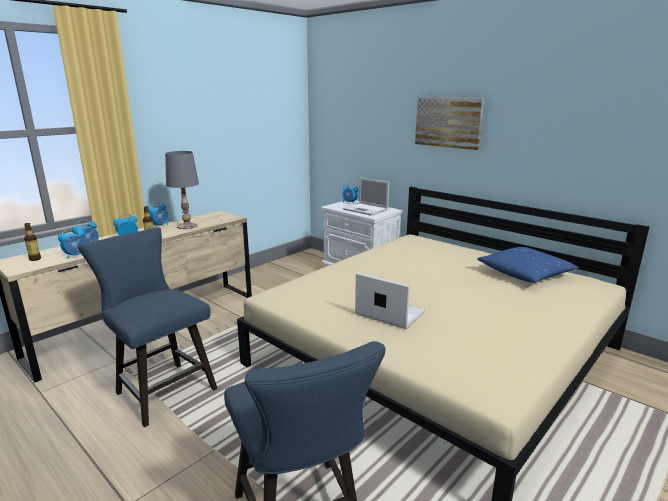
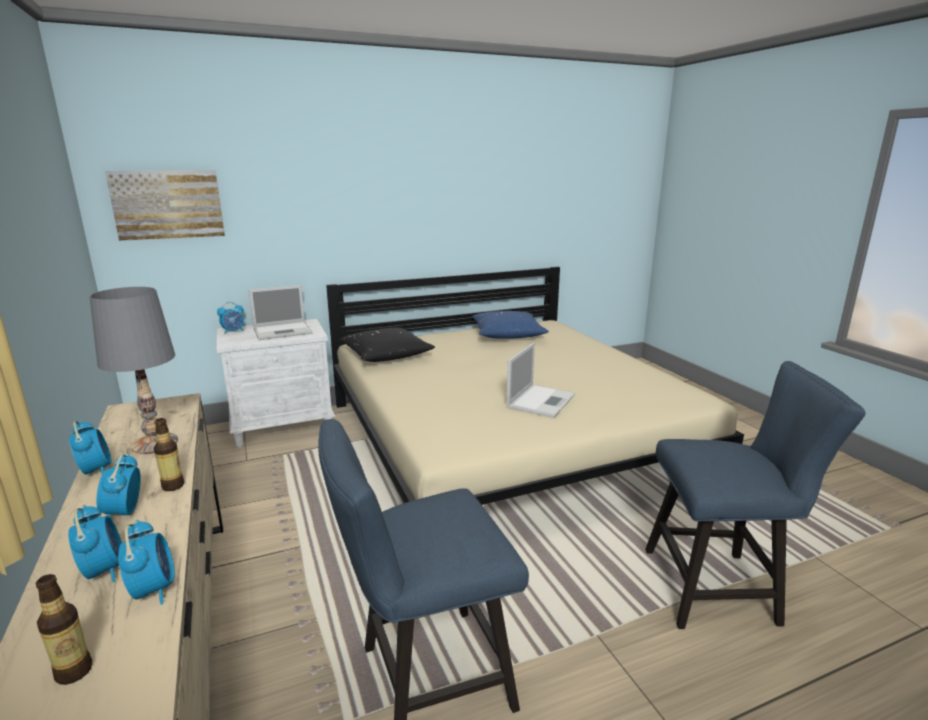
camera: 65 degrees left, 0 degrees up
(388, 313) = (541, 400): laptop -> laptop turned 150 degrees clockwise
(406, 248) = (386, 355): none -> black pillow
(448, 122) = (365, 197): picture -> picture (168, 204)

